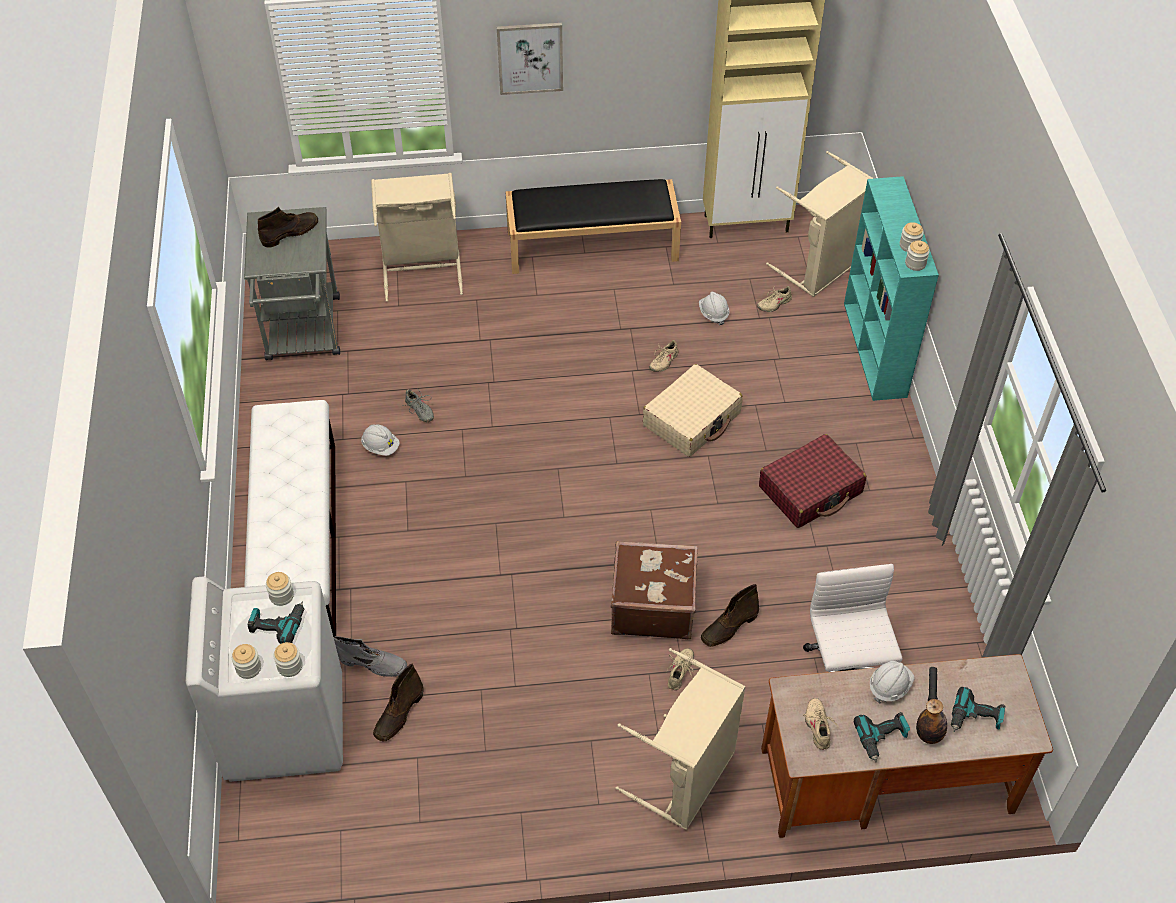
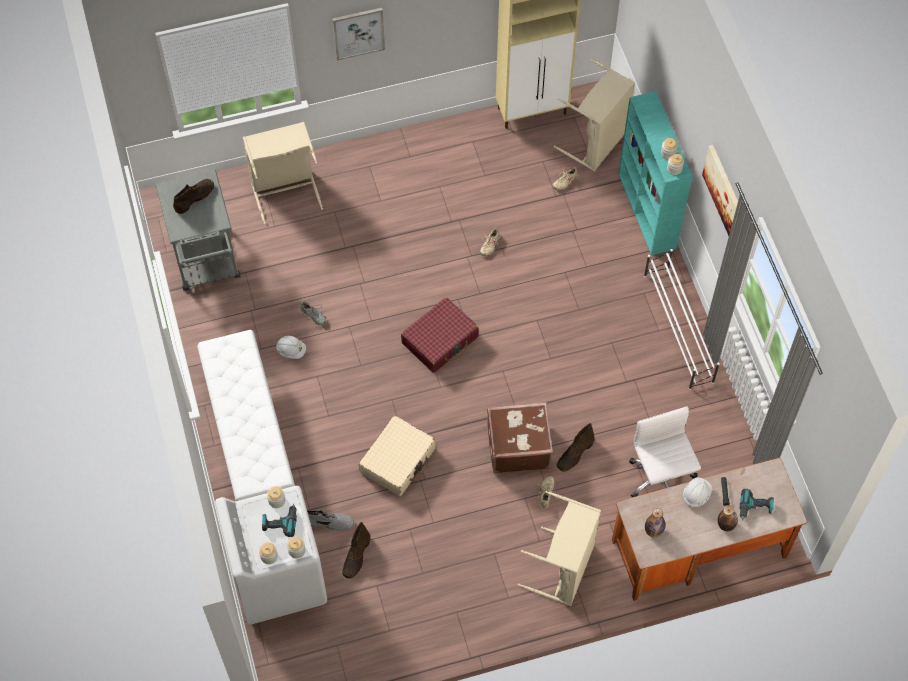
camera: 10 degrees left, 10 degrees up
(593, 245) = (415, 148): black bench -> none
(692, 419) = (520, 292): beige suitcase -> beige suitcase (398, 460)
(713, 314) = (520, 197): white hard hat -> none
(810, 490) = (616, 337): red suitcase -> red suitcase (440, 340)
(818, 726) = (653, 531): beige shoe -> bottle
(882, 738) = (696, 532): power drill -> none
(896, 492) = (678, 329): none -> white shoe rack
(979, 274) = (723, 190): none -> picture

